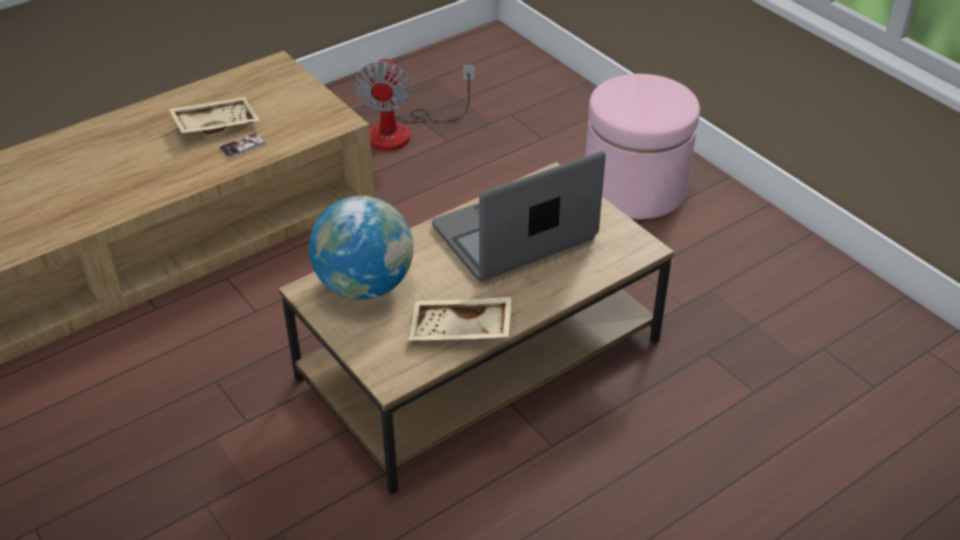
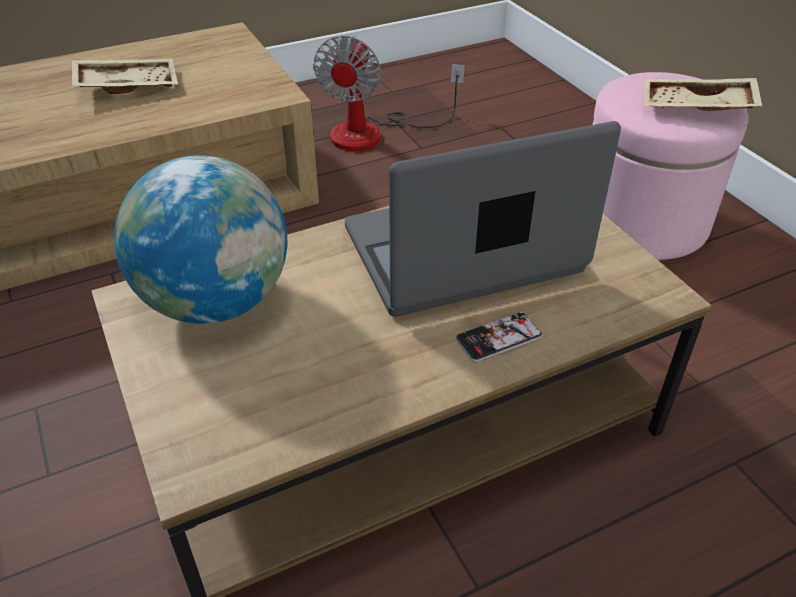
camera: 10 degrees right, 0 degrees up
(242, 146) = (146, 111): phone -> phone (498, 338)
(460, 331) = (339, 395): beige tray -> beige tray (696, 108)

